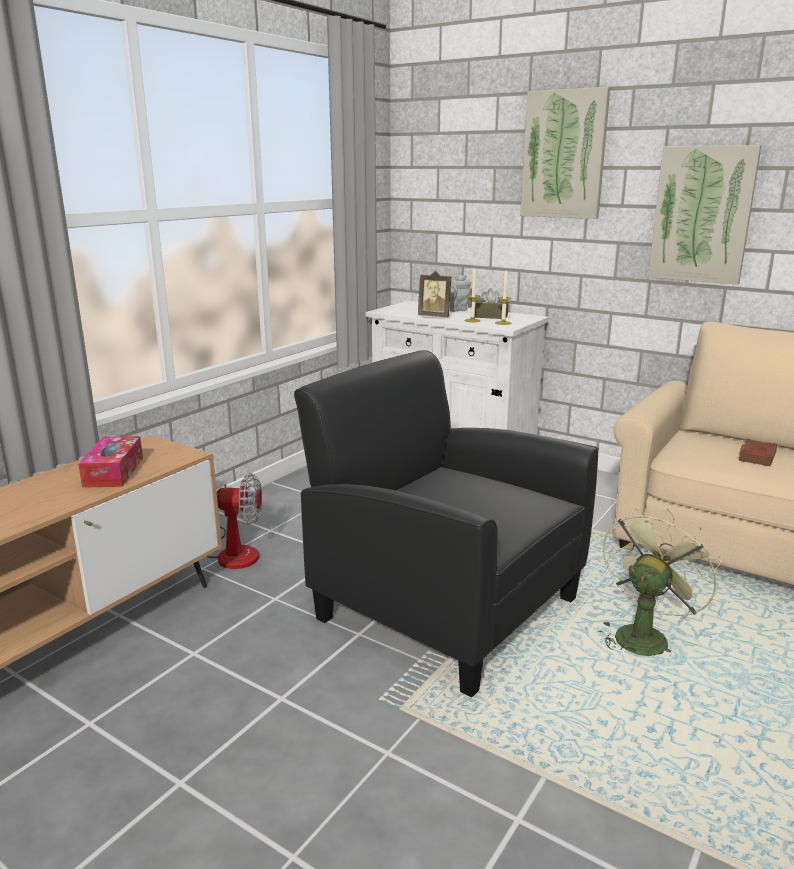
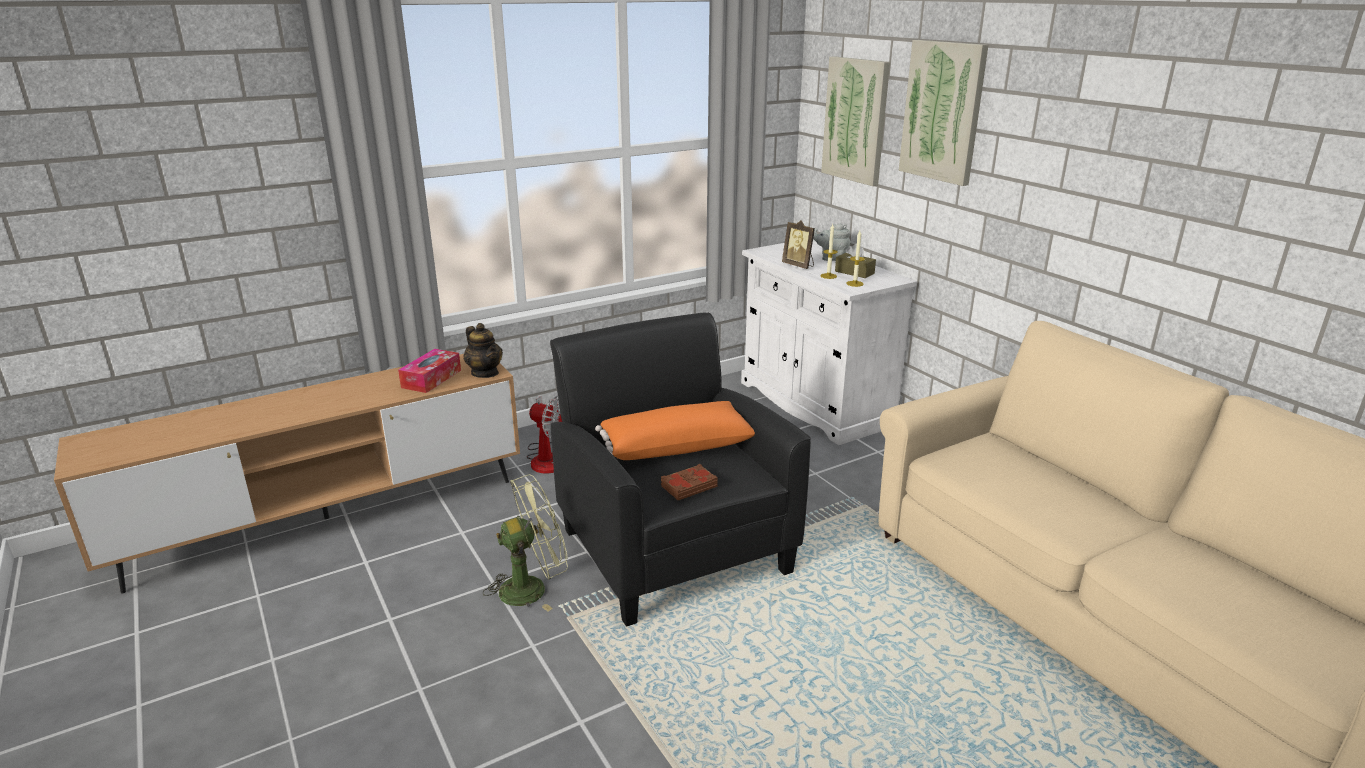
camera: 25 degrees right, 5 degrees up
(176, 456) = (485, 373): none -> teapot
(444, 489) = (676, 446): none -> orange pillow
(643, 635) = (822, 622): green fan -> green fan (532, 587)
(702, 214) = (1063, 198): picture -> picture (856, 120)
(756, 456) = (1026, 479): brown book -> brown book (688, 486)

